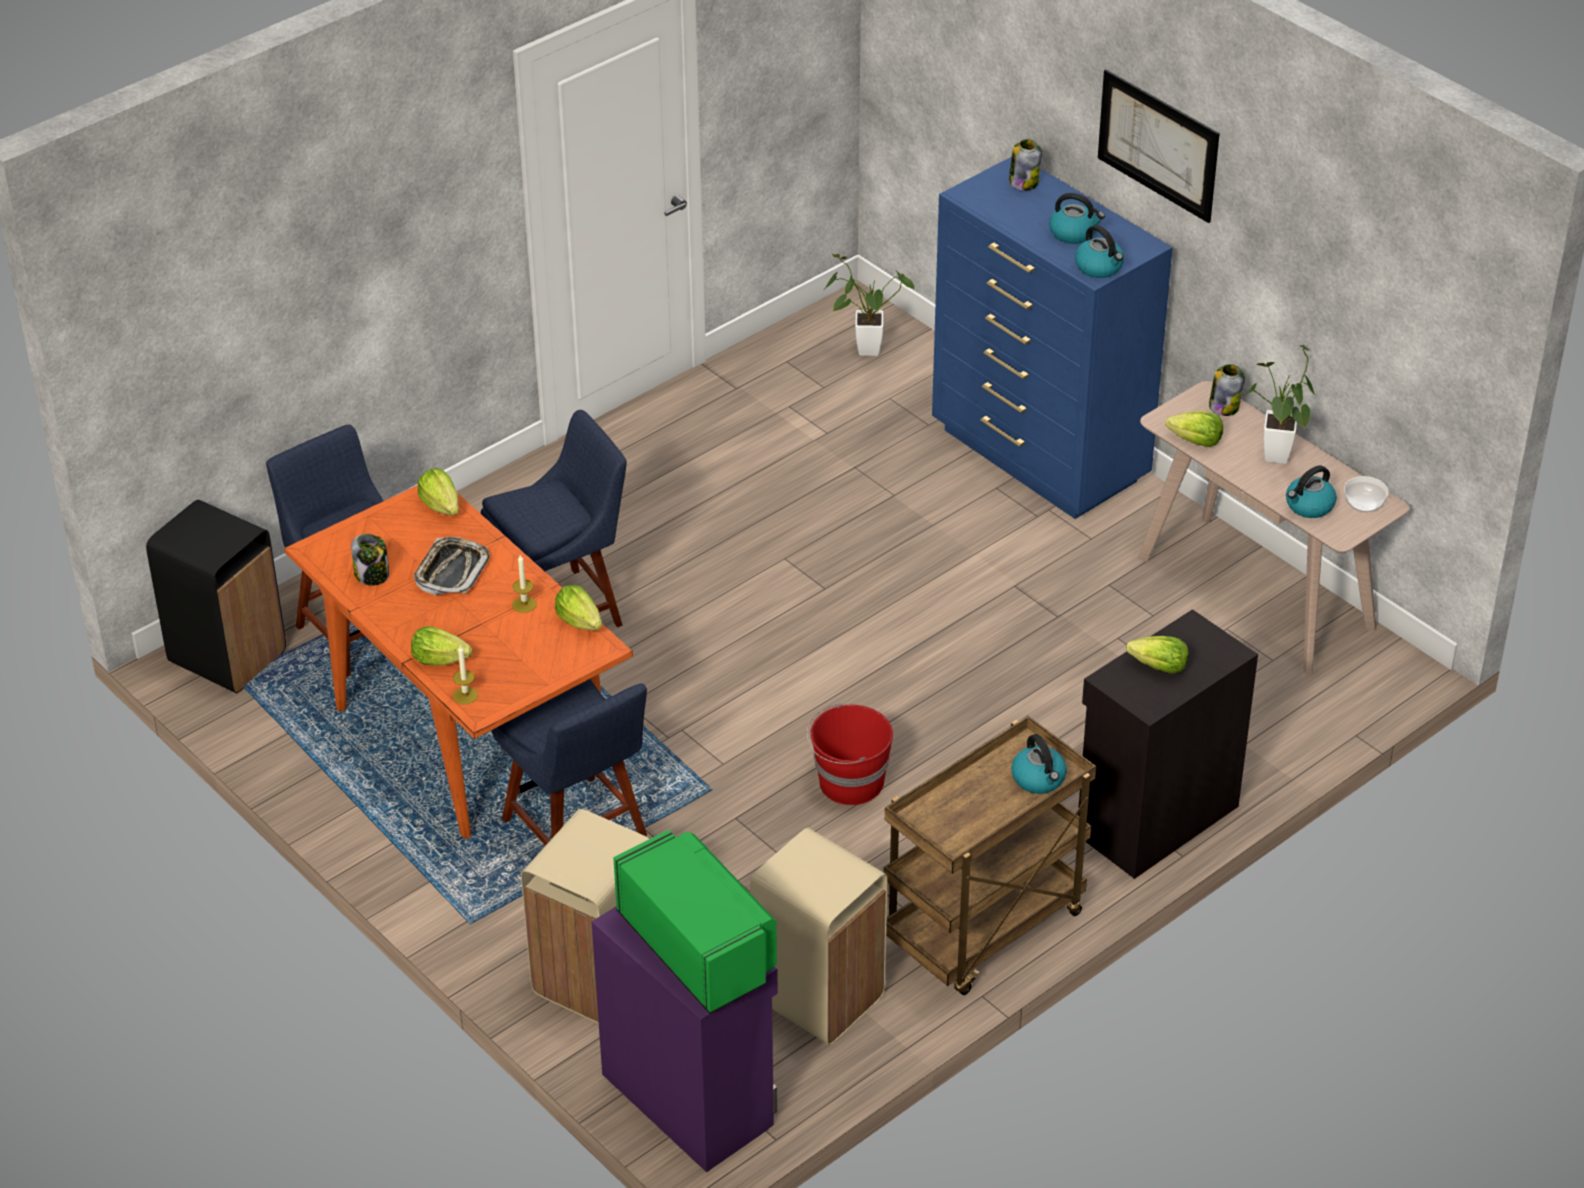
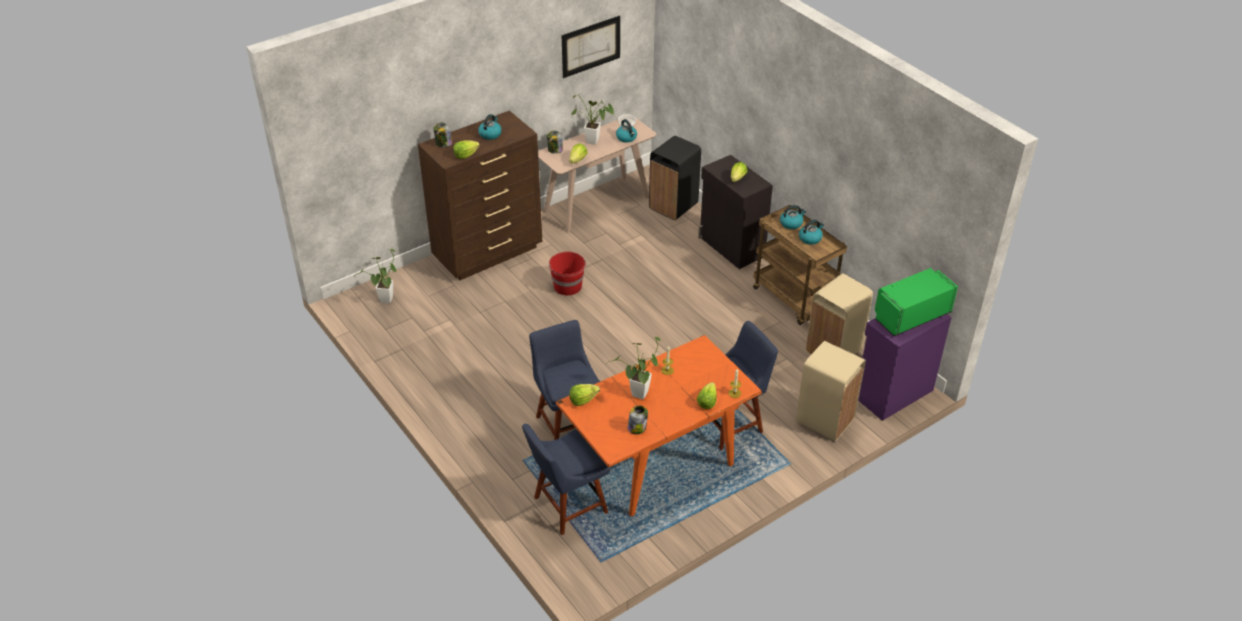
camera: 85 degrees left, 0 degrees up
(227, 656) = (581, 566): black trash can -> black trash can (673, 206)
(451, 571) = (638, 396): tray -> potted plant
(579, 621) = (682, 351): lettuce -> lettuce (465, 155)
(849, 783) = (703, 331): red bucket -> red bucket (568, 286)
(1039, 457) = (489, 253): blue dresser -> brown dresser
(1099, 267) = (520, 130): kettle -> kettle (810, 238)
(1158, 145) = (487, 75): picture -> picture (591, 46)

